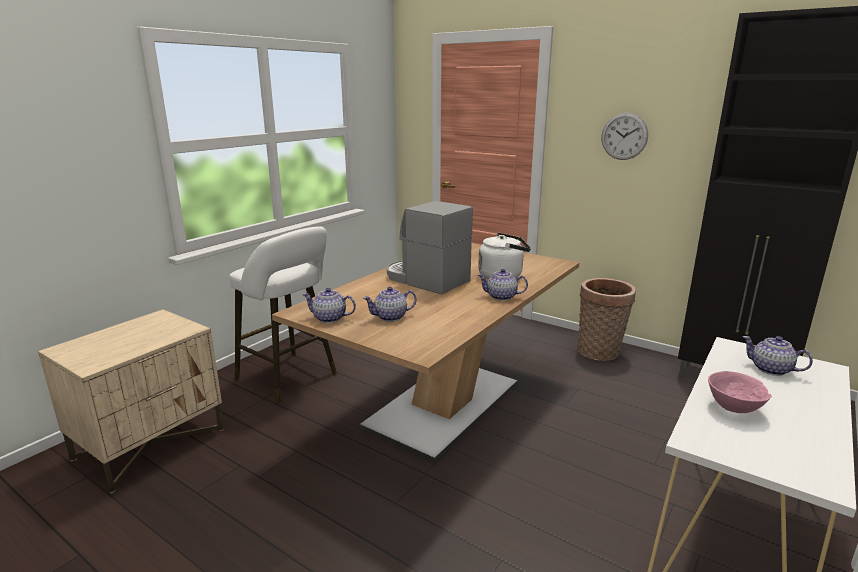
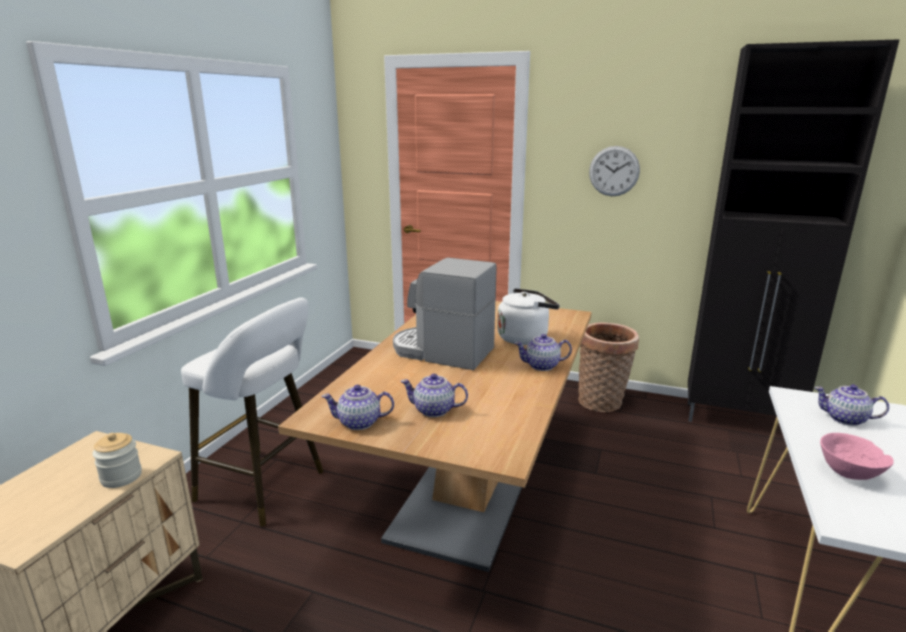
camera: 15 degrees left, 0 degrees up
(165, 337) = (121, 477): none -> jar
(391, 317) = (434, 410): teapot -> teapot turned 45 degrees clockwise

